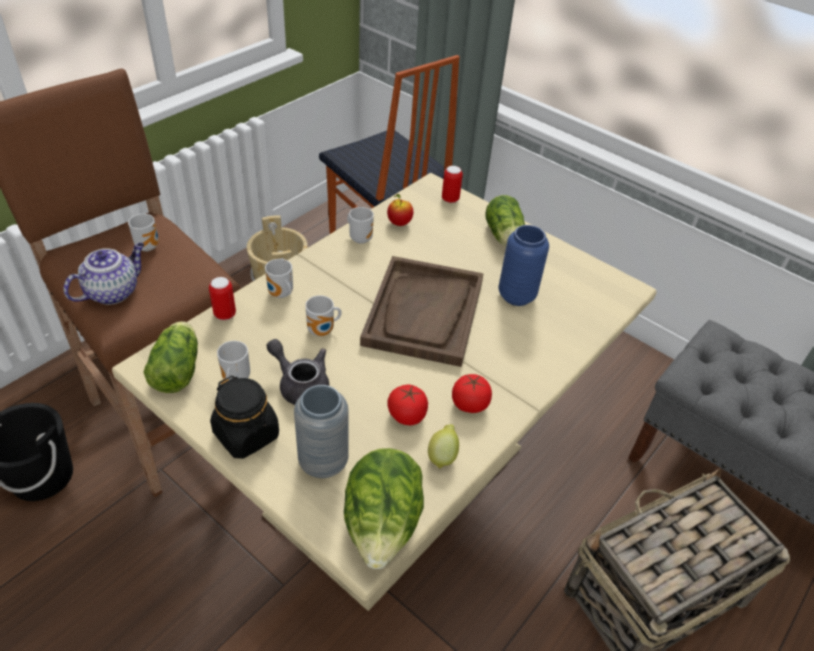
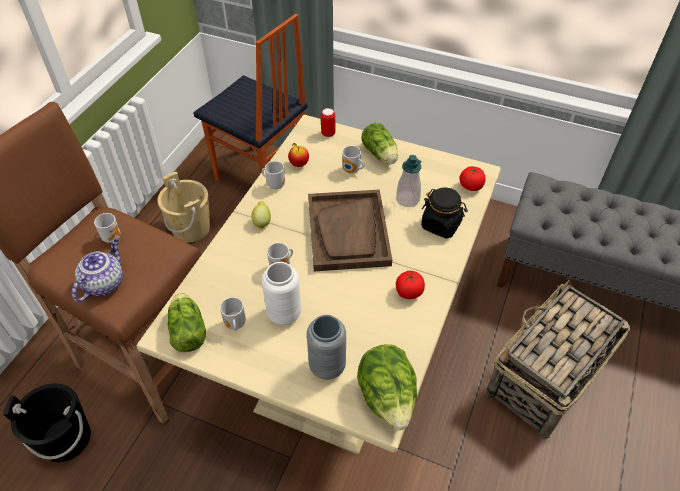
camera: 15 degrees left, 5 degrees up
(225, 314) = (202, 276): can -> none
(247, 435) = (264, 364): black jar -> black jar (441, 225)
(280, 295) = (237, 248): mug -> mug (352, 171)
(300, 384) = (284, 314): grey teapot -> white vase
(407, 415) = (369, 314): tomato -> tomato (471, 186)
(442, 456) = (406, 335): lemon -> lemon (262, 222)
(516, 296) = (407, 199): blue vase -> soap dispenser

